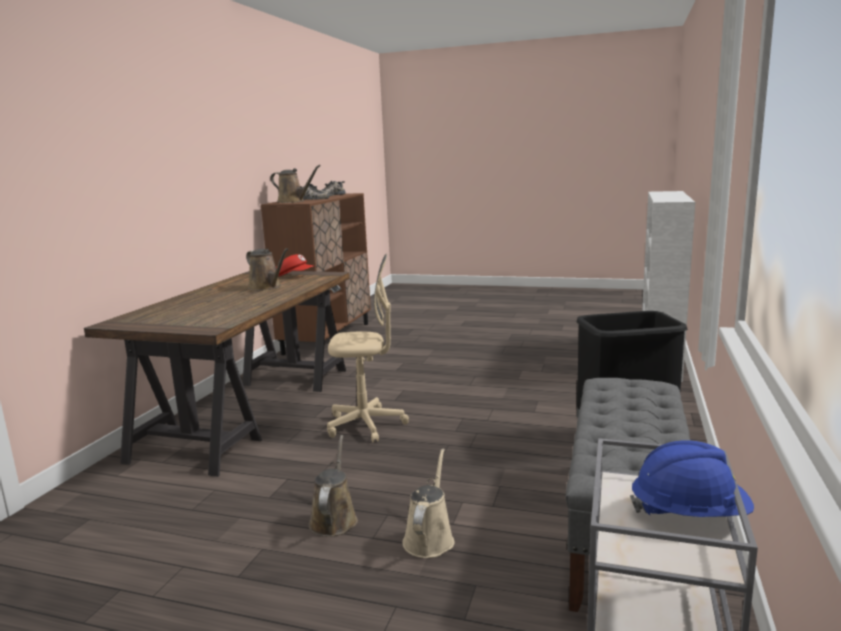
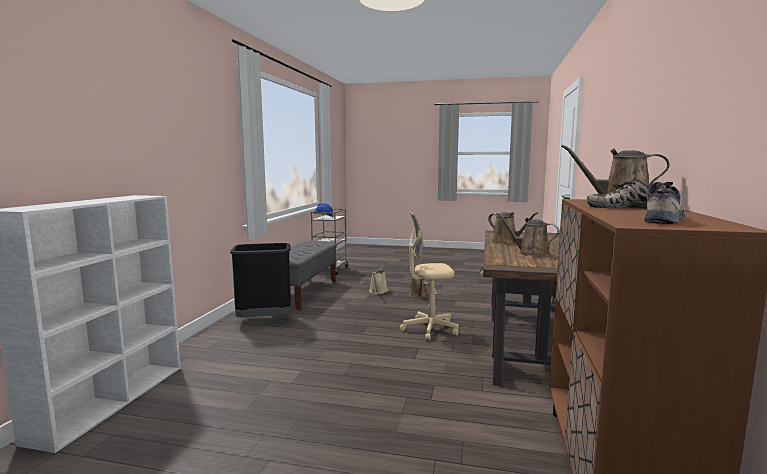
camera: 175 degrees right, 5 degrees down
(254, 302) = (506, 242): none -> brown watering can
(294, 276) = (534, 264): red cap -> none

